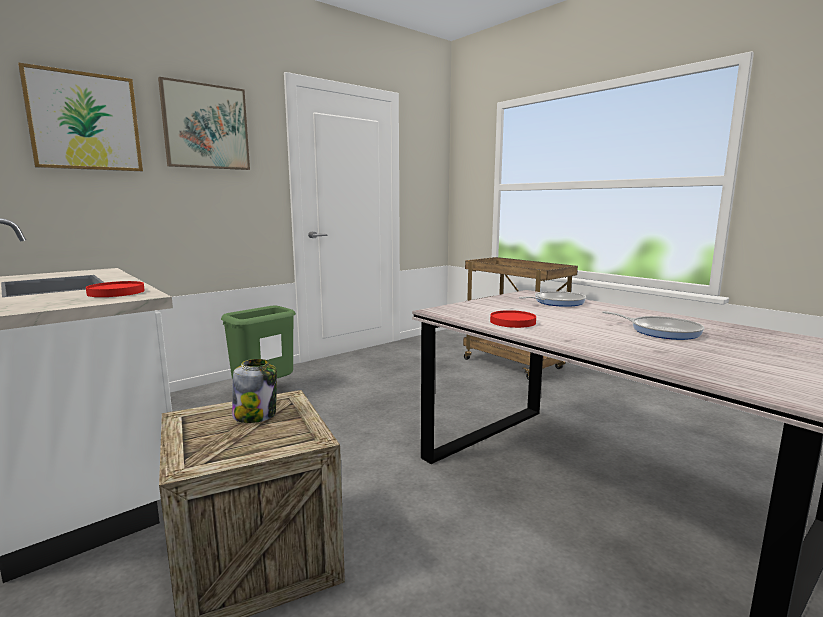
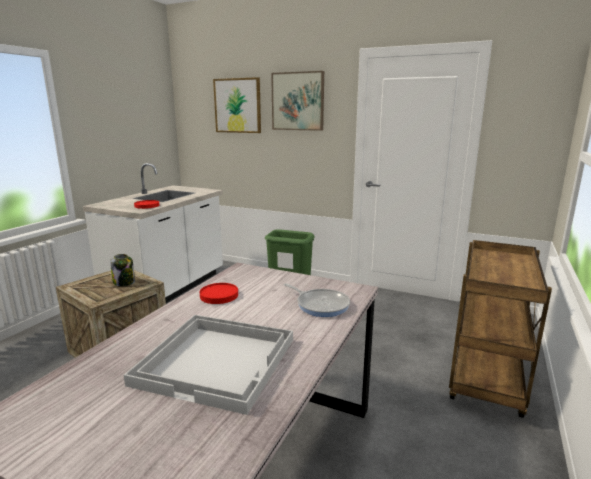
camera: 65 degrees right, 5 degrees up
(661, 331) = (218, 360): frying pan -> white tray

